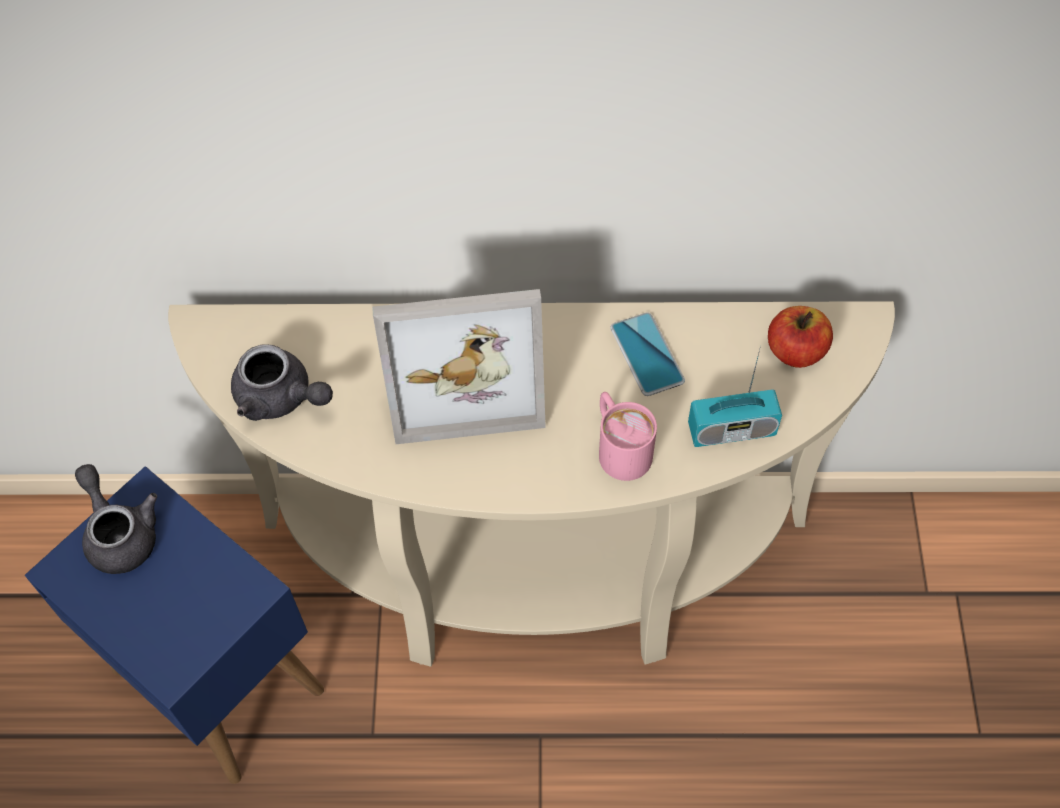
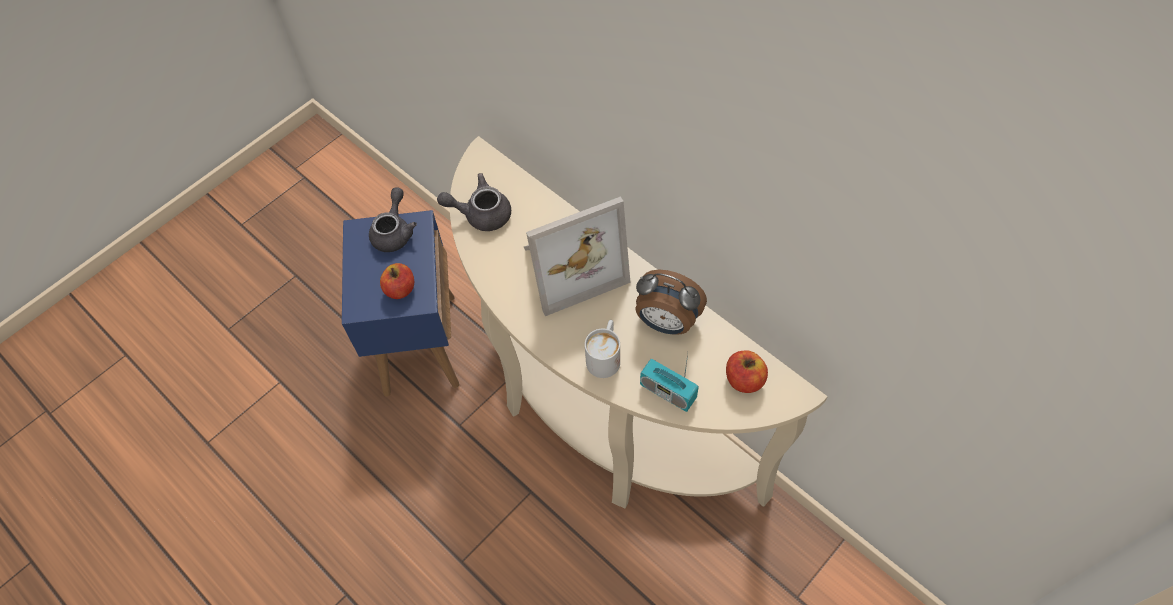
camera: 45 degrees right, 0 degrees up
(207, 598) = (400, 289): none -> apple
(281, 398) = (481, 214): grey teapot -> grey teapot turned 105 degrees clockwise
(464, 374) = (570, 265): picture frame -> picture frame turned 60 degrees counterclockwise
(619, 447) = (605, 355): pink mug -> white mug
(647, 354) = (666, 322): phone -> alarm clock

